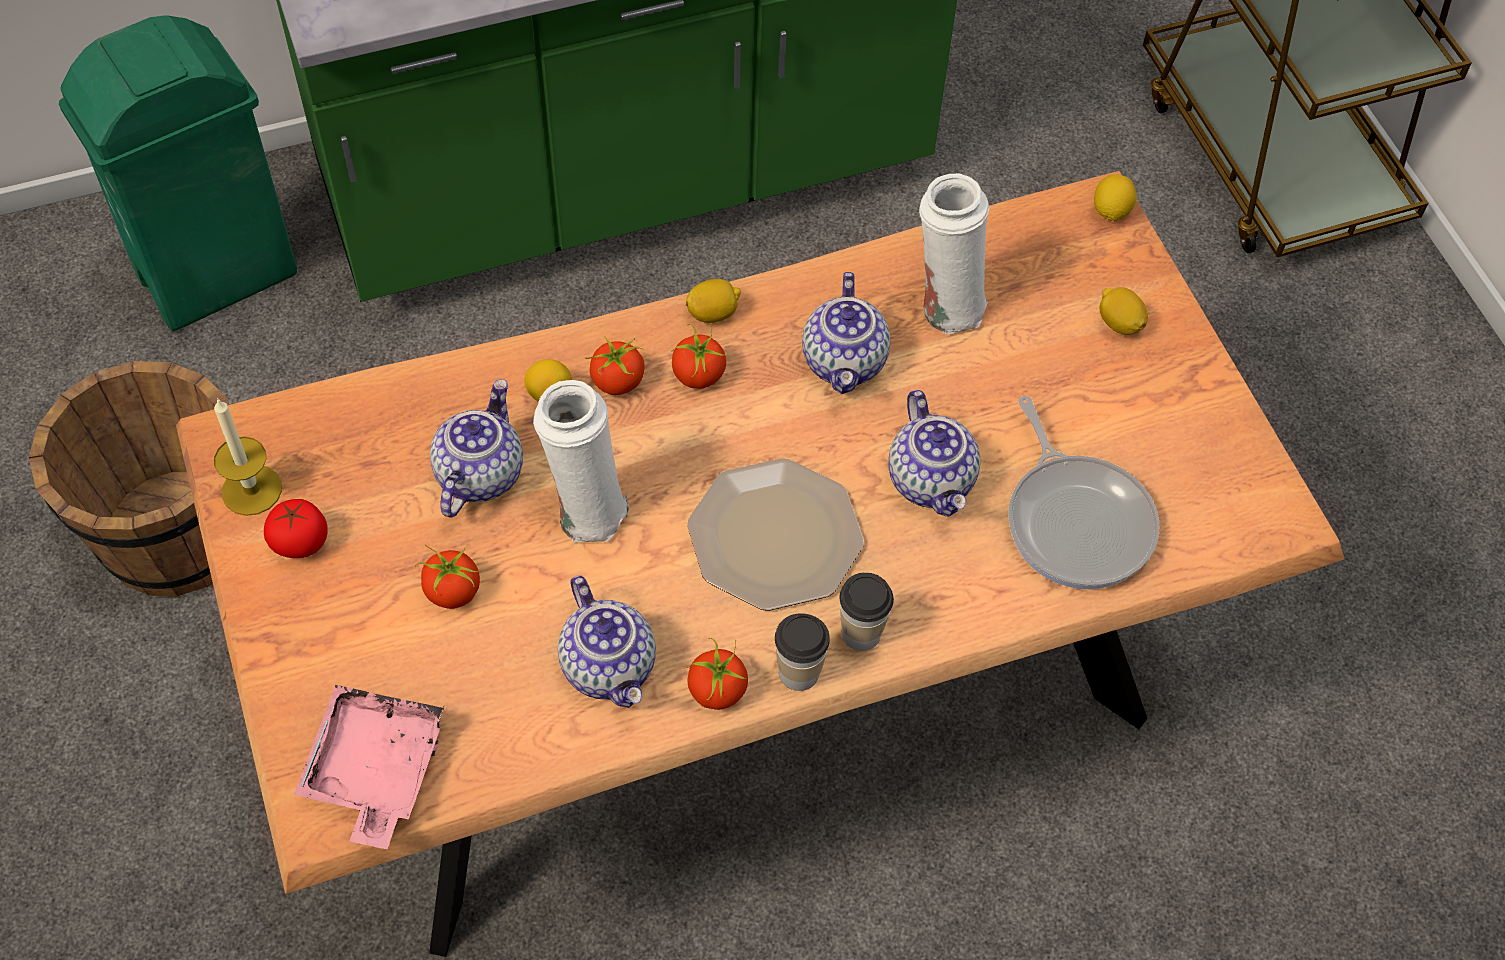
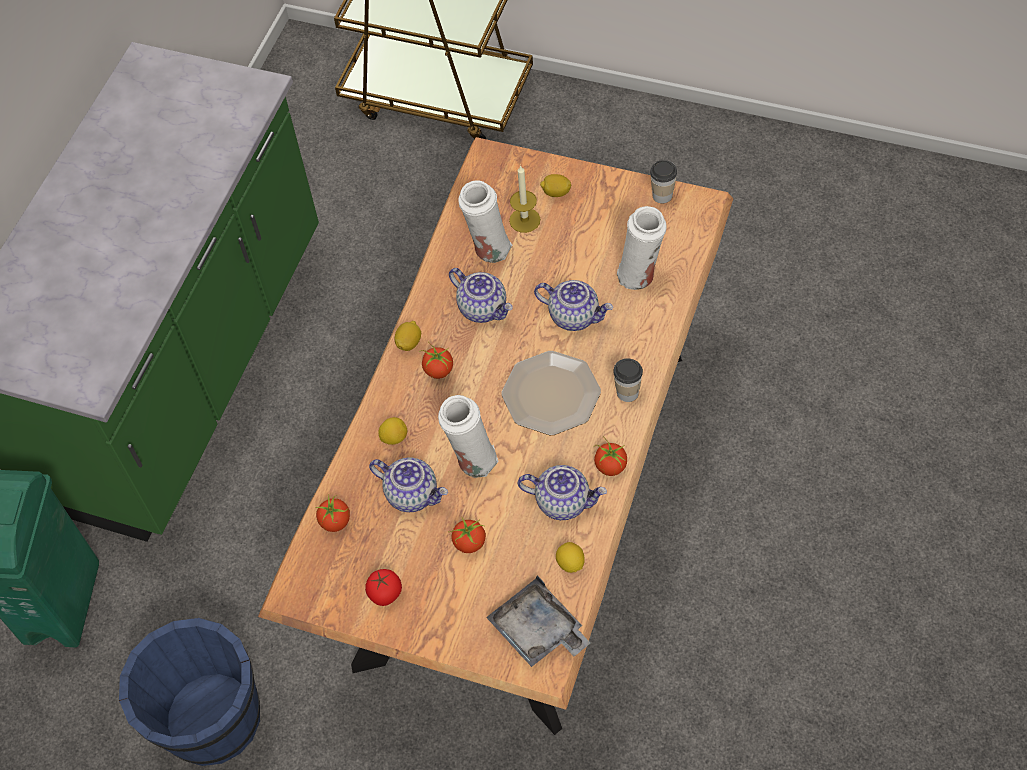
camera: 45 degrees left, 0 degrees up
(174, 534) = (211, 720): brown bucket -> blue bucket
(251, 490) = (335, 598): candle -> candle (524, 220)
(374, 771) = (538, 631): pink tray -> grey tray
(479, 473) = (413, 494): teapot -> teapot turned 150 degrees clockwise
(617, 382) = (412, 405): tomato -> tomato (335, 522)
(798, 672) = (627, 429): cup -> cup (662, 195)
(1077, 520) = (640, 276): frying pan -> white vase
(1111, 211) = (495, 155): lemon -> lemon (570, 563)

